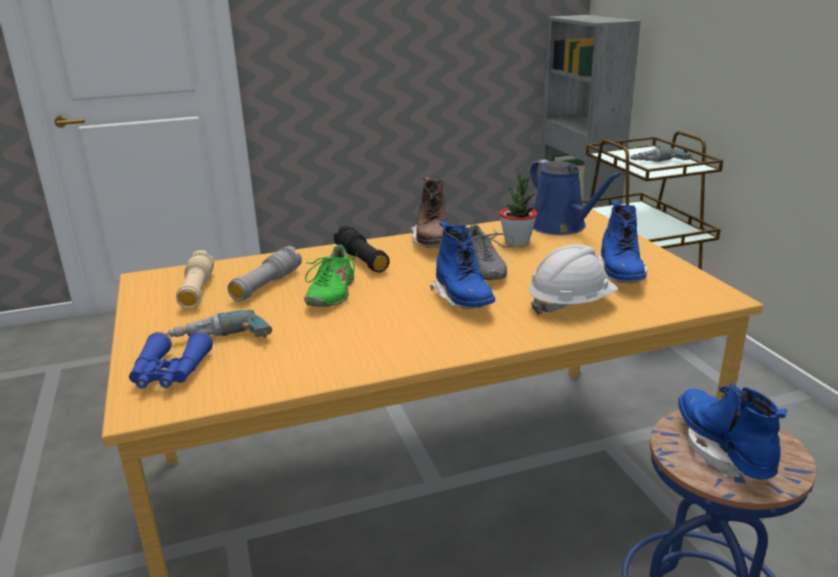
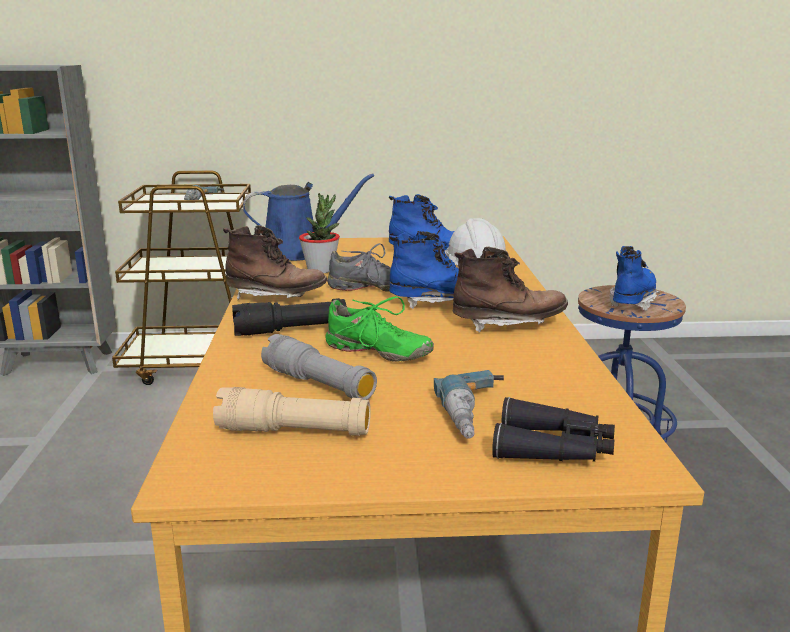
camera: 75 degrees left, 5 degrees down
(170, 373) = (554, 448): blue binoculars -> black binoculars
(420, 335) = (508, 324): none -> brown boot
(722, 451) = (632, 301): blue boot -> blue boot turned 120 degrees clockwise

